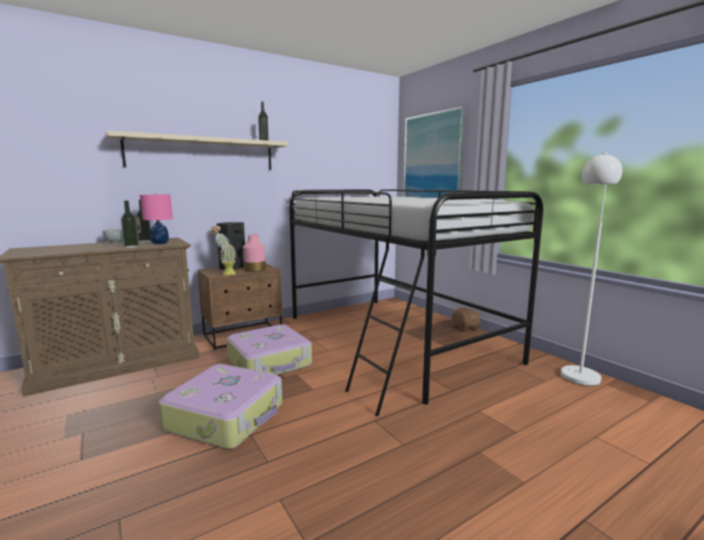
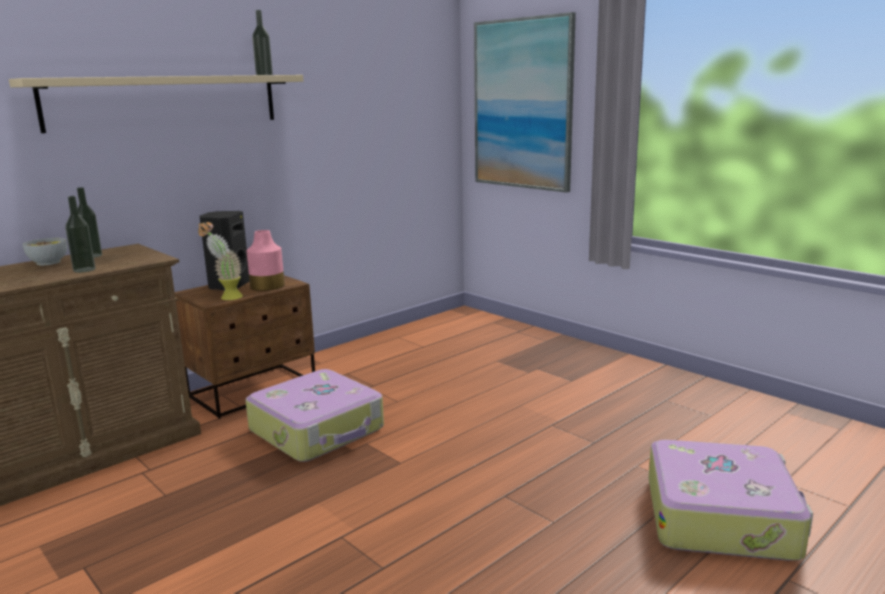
camera: 10 degrees left, 5 degrees up
(161, 243) = (126, 259): pink table lamp -> none
(227, 416) = (294, 516): suitcase -> suitcase (721, 516)
(393, 339) = (487, 375): black bed -> none
(465, 328) = (585, 348): brown plush toy -> none
(578, 381) = (751, 412): white floor lamp -> none

